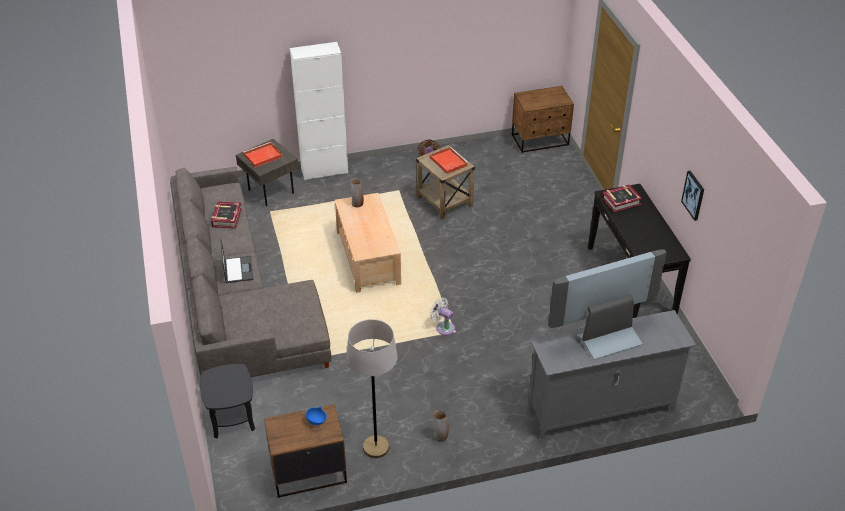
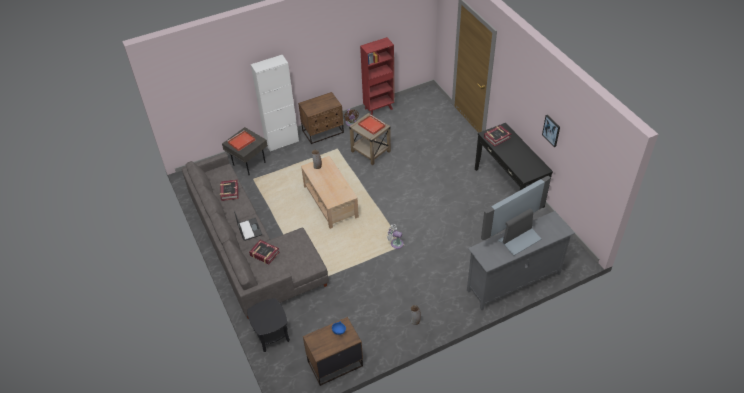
camera: 10 degrees left, 5 degrees up
(248, 304) = (264, 254): none -> book
(376, 447) = (375, 337): grey floor lamp -> none
(473, 147) = (379, 109): none -> red bookcase
(540, 140) = (422, 96): brown nightstand -> brown nightstand (323, 132)

